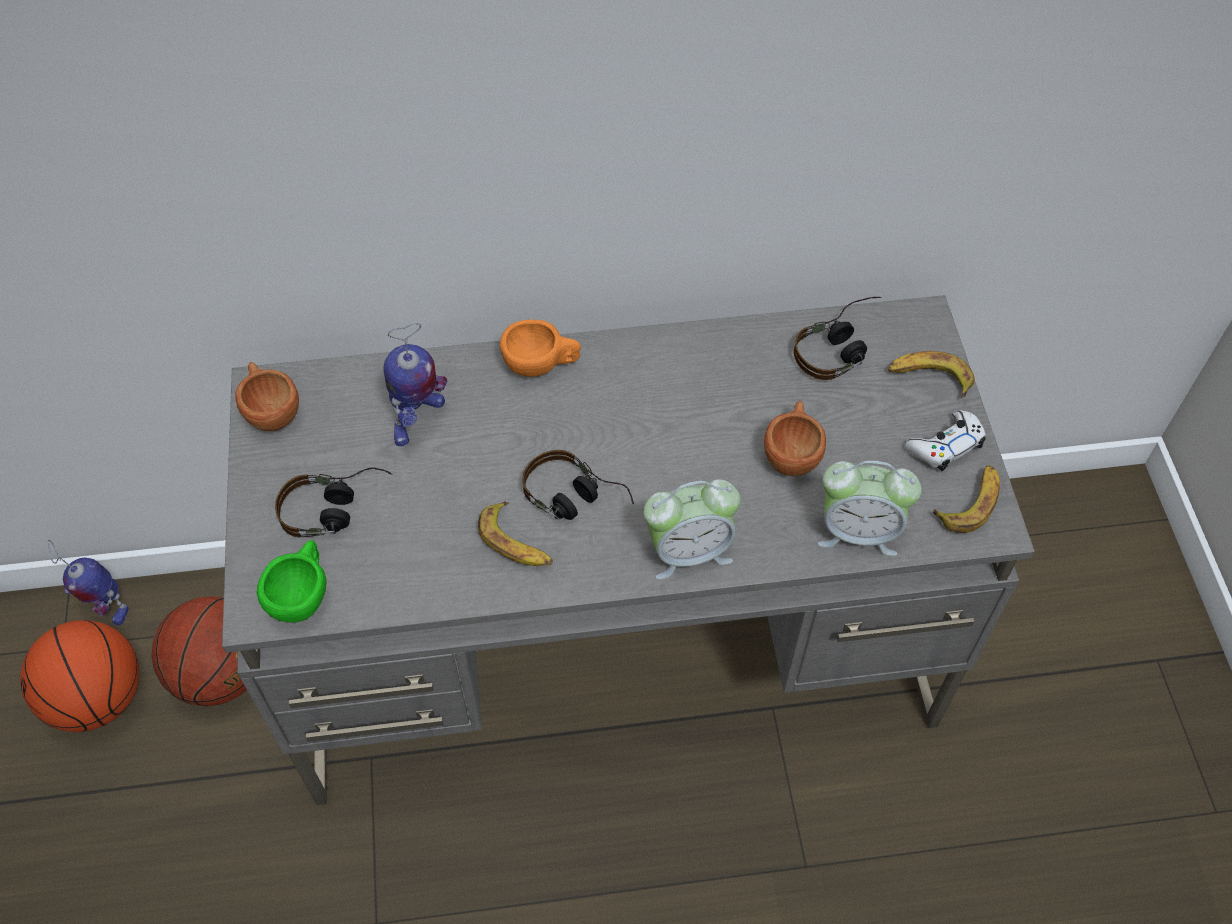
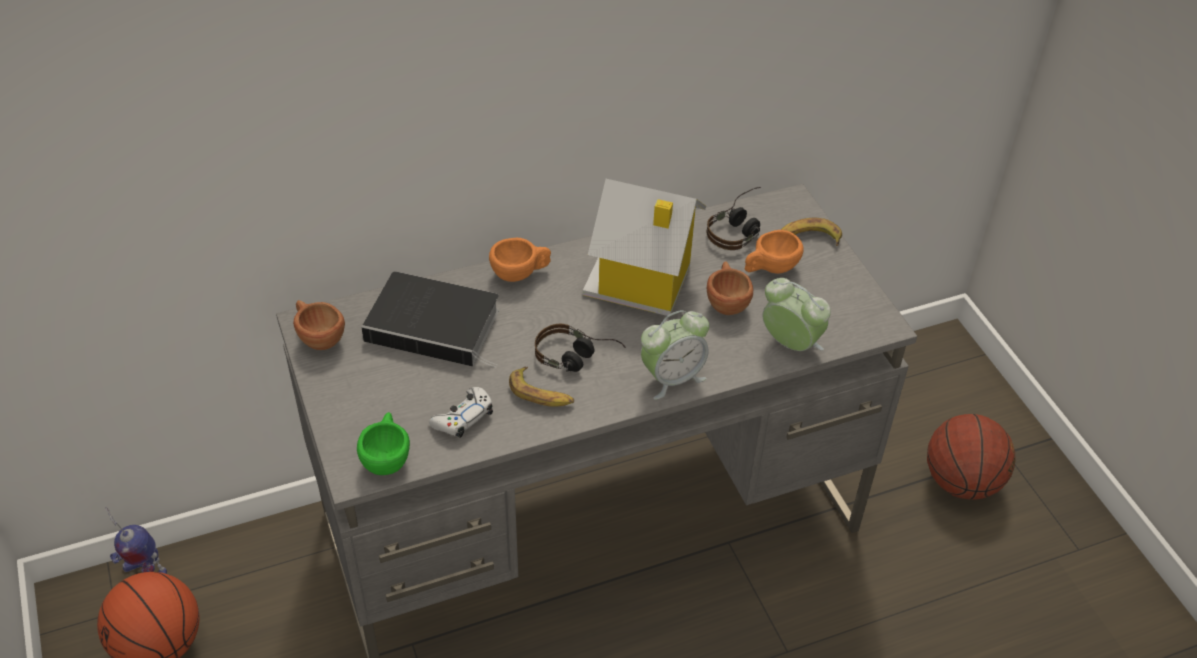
camera: 15 degrees left, 10 degrees down
(222, 674) = (265, 605): basketball -> basketball (961, 482)
(338, 509) = (395, 395): headphones -> none
(417, 420) = (437, 325): toy robot -> book
(690, 406) = (641, 283): none -> toy house
(858, 531) = (790, 344): alarm clock -> alarm clock turned 135 degrees counterclockwise
(864, 414) = (770, 268): none -> orange cup
(945, 446) = (834, 279): white game controller -> white game controller (463, 417)
(970, 502) = (863, 312): banana -> none

